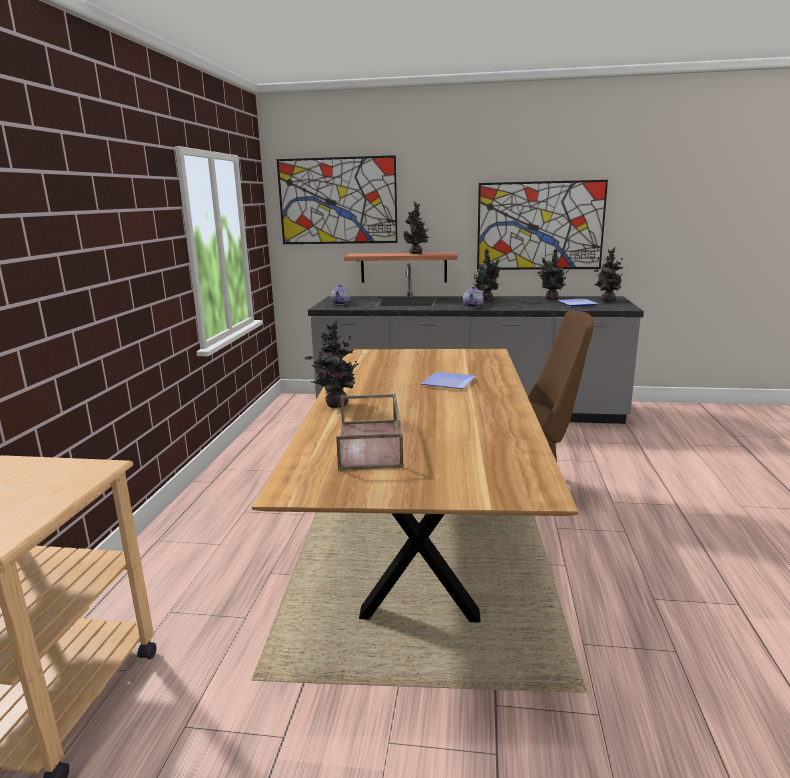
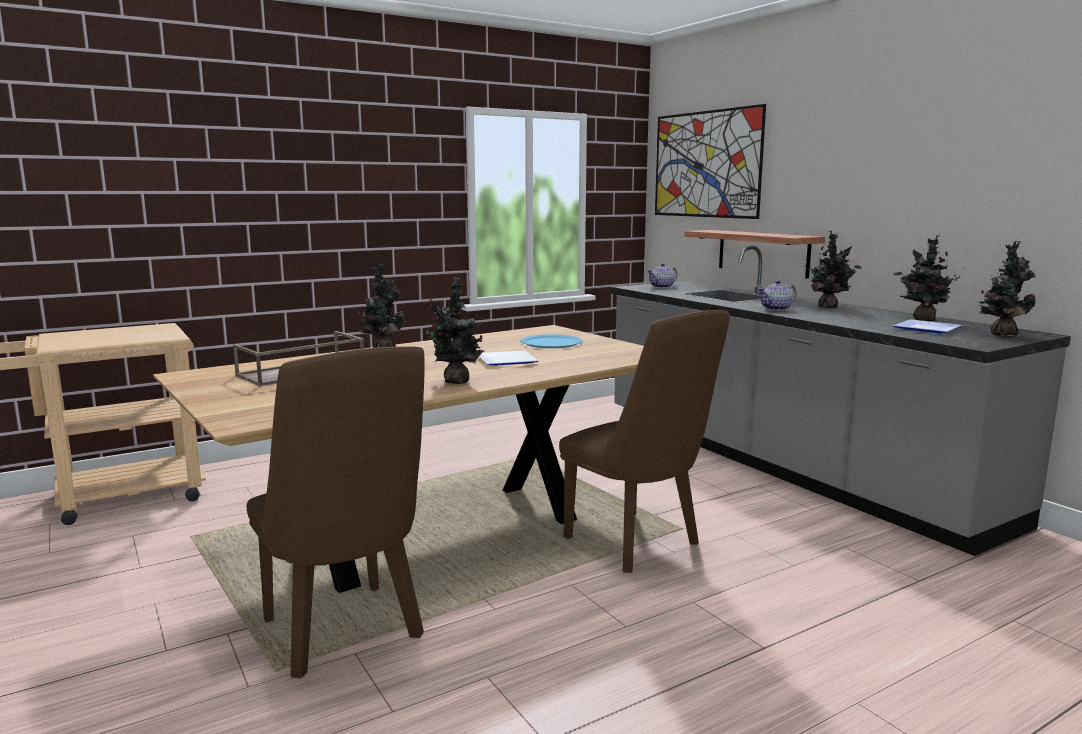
camera: 50 degrees right, 5 degrees down
(409, 362) = (551, 343): none -> blue plate
(416, 253) = (765, 234): potted plant -> potted plant (455, 382)
(539, 226) = (938, 202): picture -> none
(553, 639) = (346, 635): none -> brown chair

